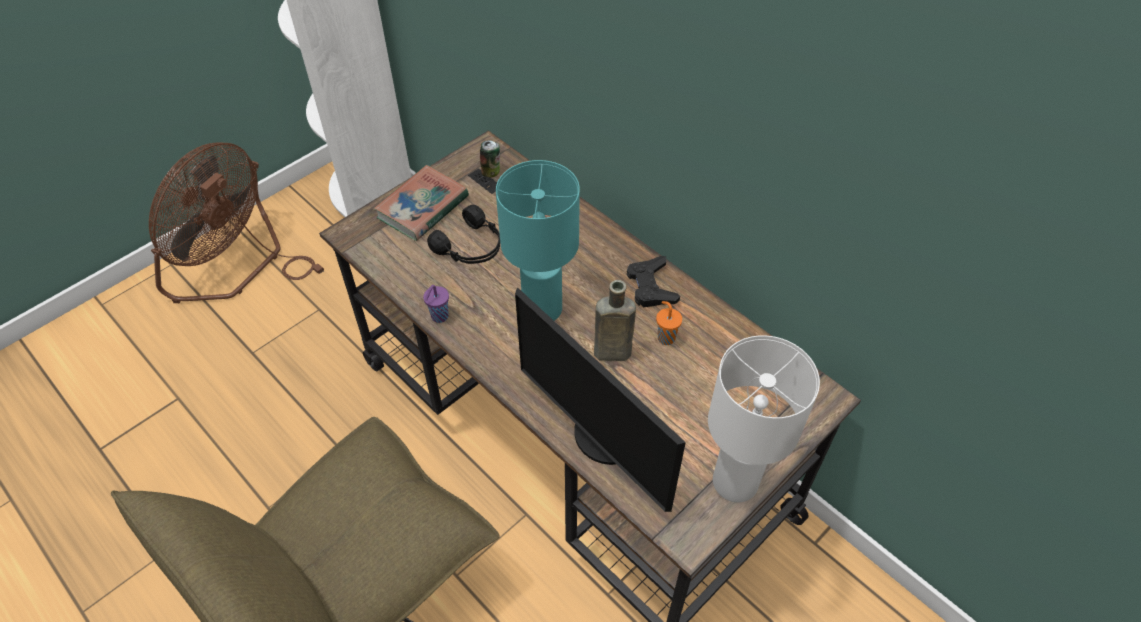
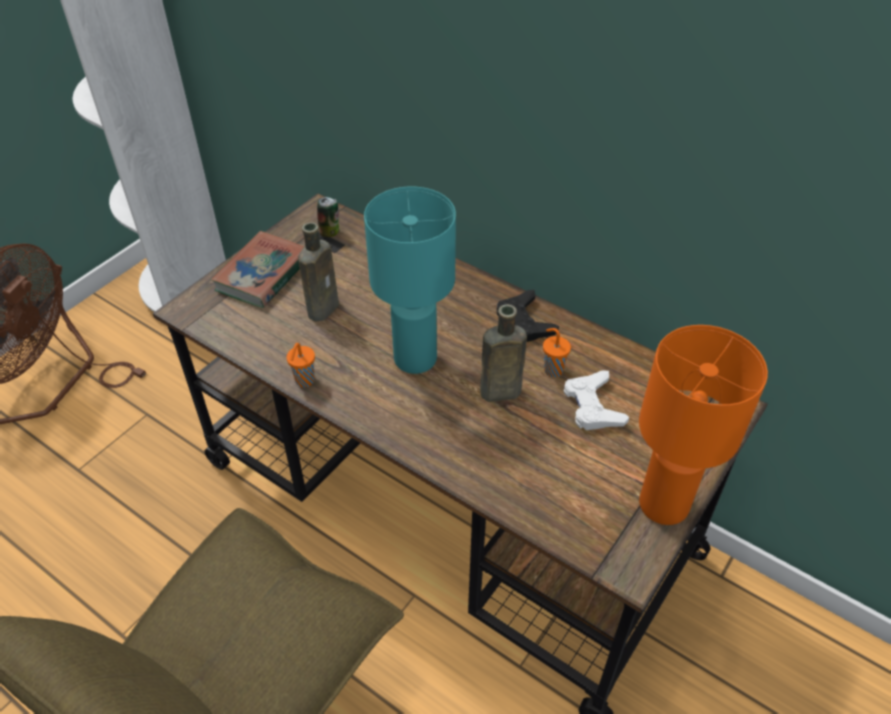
camera: 10 degrees left, 5 degrees down
(439, 317) = (304, 381): purple cup -> orange cup
(471, 247) = (324, 307): black headphones -> brown bottle
(604, 437) = (513, 479): monitor -> none
(694, 378) = (592, 406): none -> white game controller
(736, 482) = (665, 504): white table lamp -> orange table lamp

